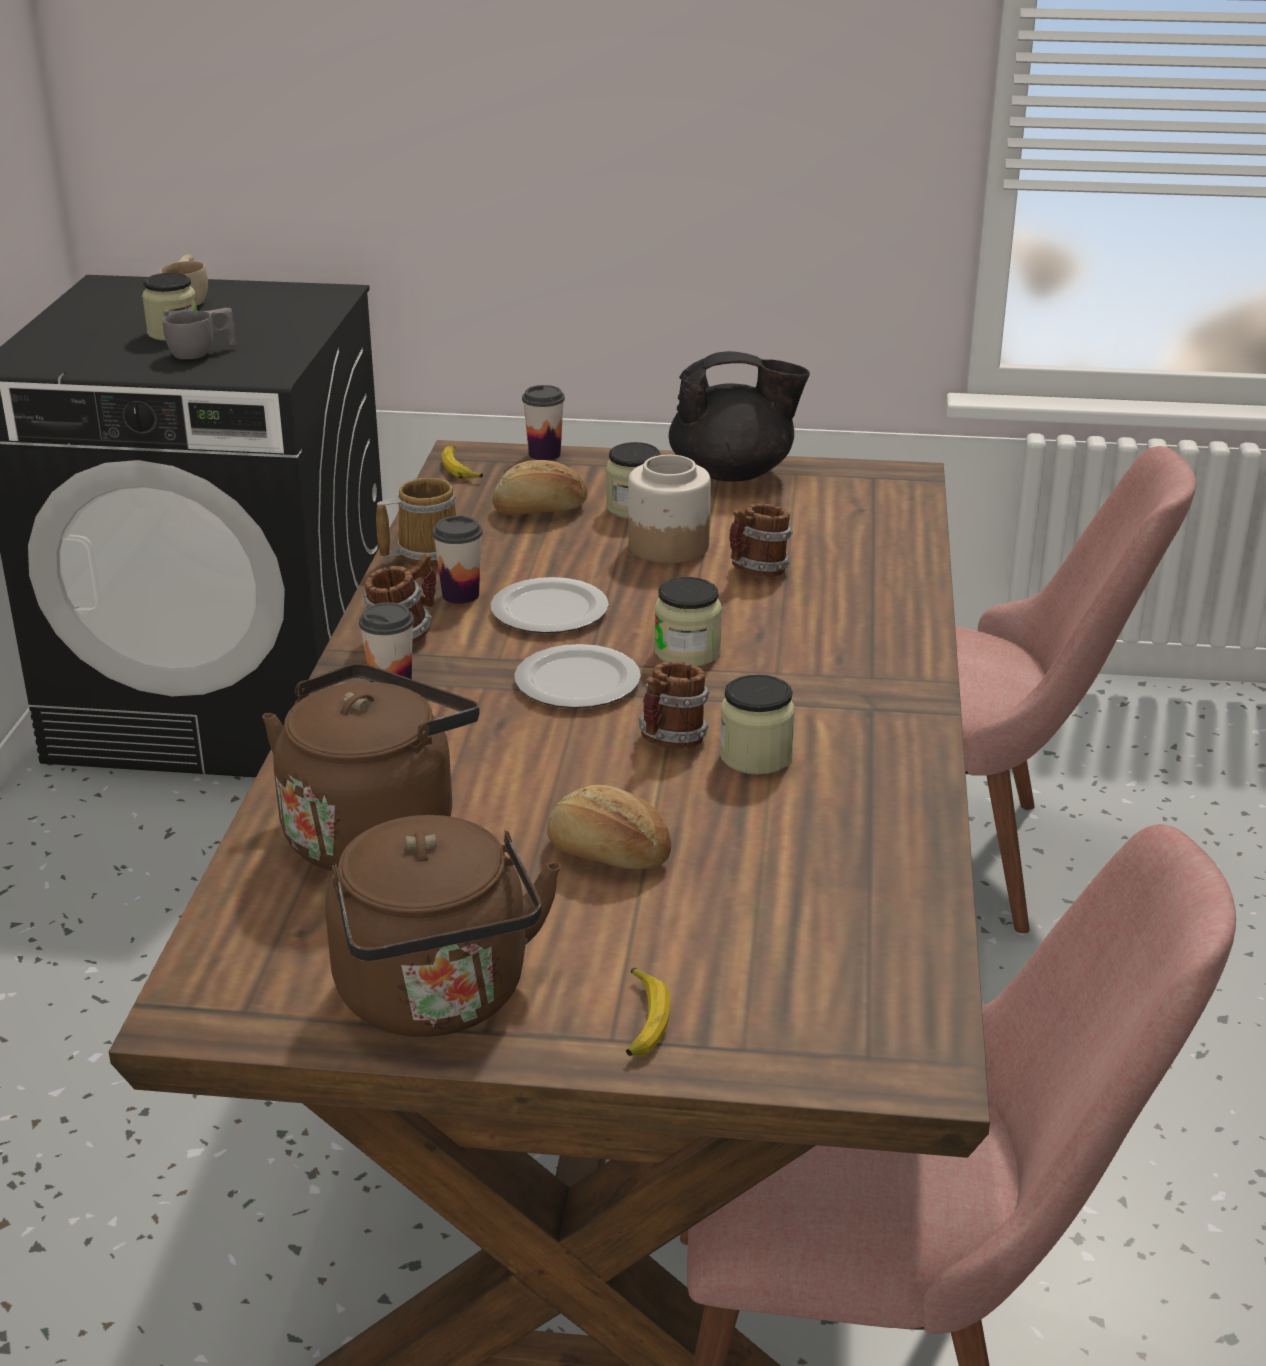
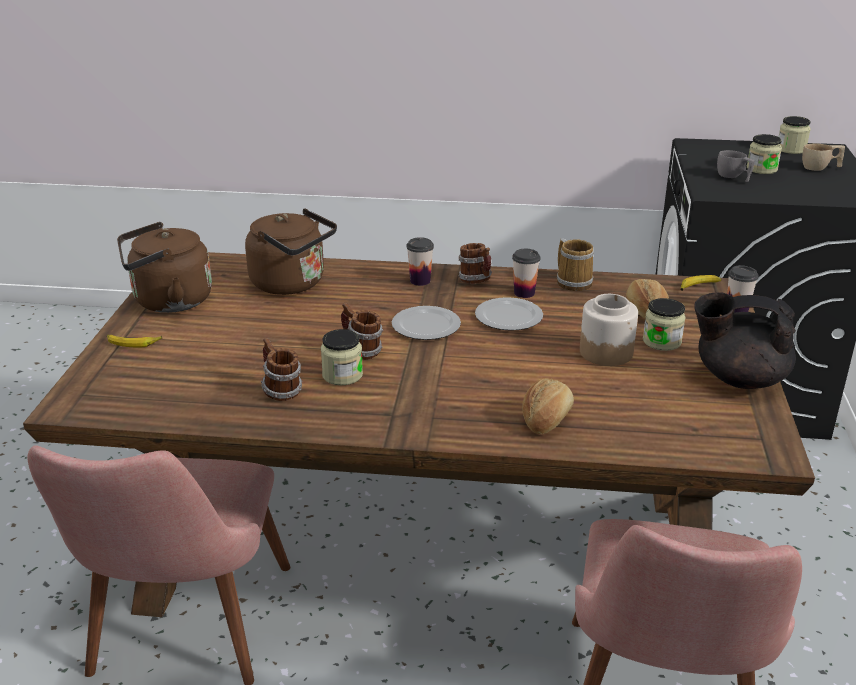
camera: 90 degrees right, 0 degrees up
(607, 854) = (259, 335): bread -> bread (546, 419)
(687, 652) = (462, 357): jar -> jar (791, 149)
(733, 473) = (738, 378): black teapot -> black teapot turned 105 degrees clockwise
(757, 572) = (575, 382): mug -> mug (280, 391)

